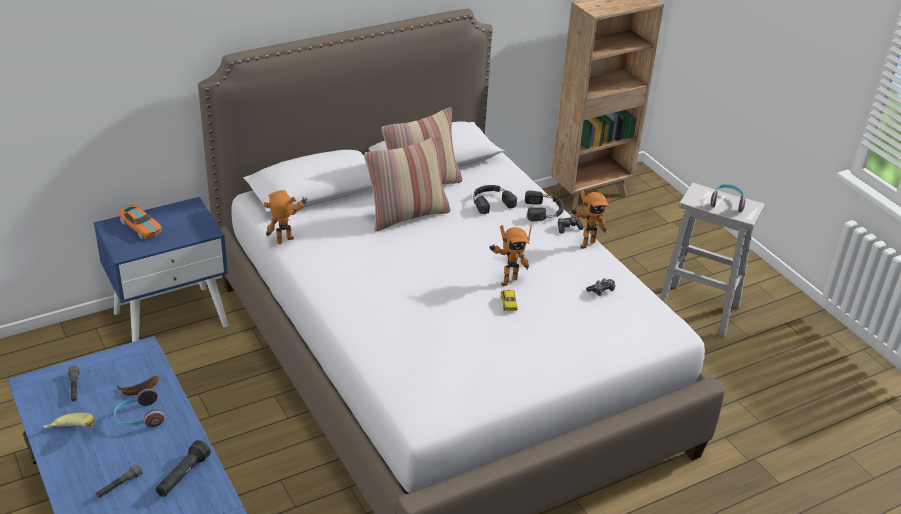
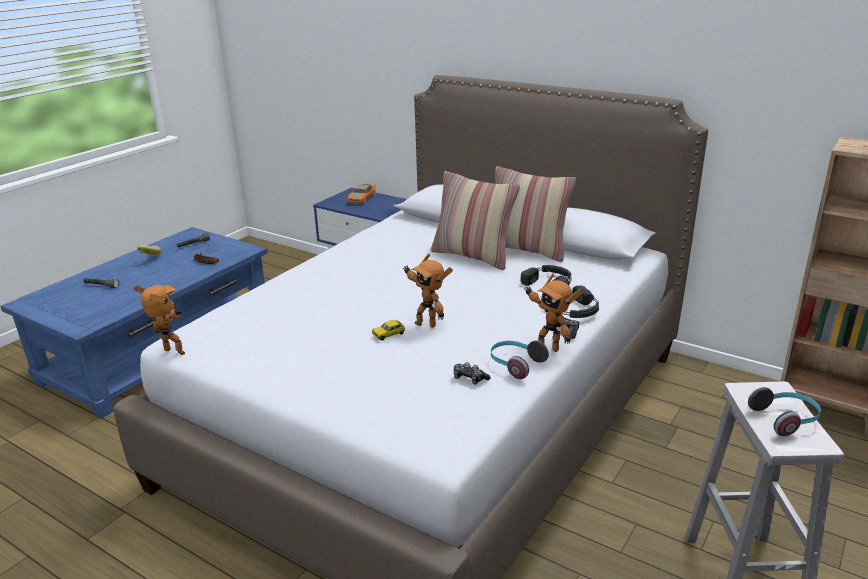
camera: 65 degrees right, 10 degrees down
(139, 418) = (174, 270): headphones -> headphones (515, 365)
(183, 476) = (119, 301): black flashlight -> none
(287, 242) = (375, 229): toy robot -> toy robot (172, 354)

